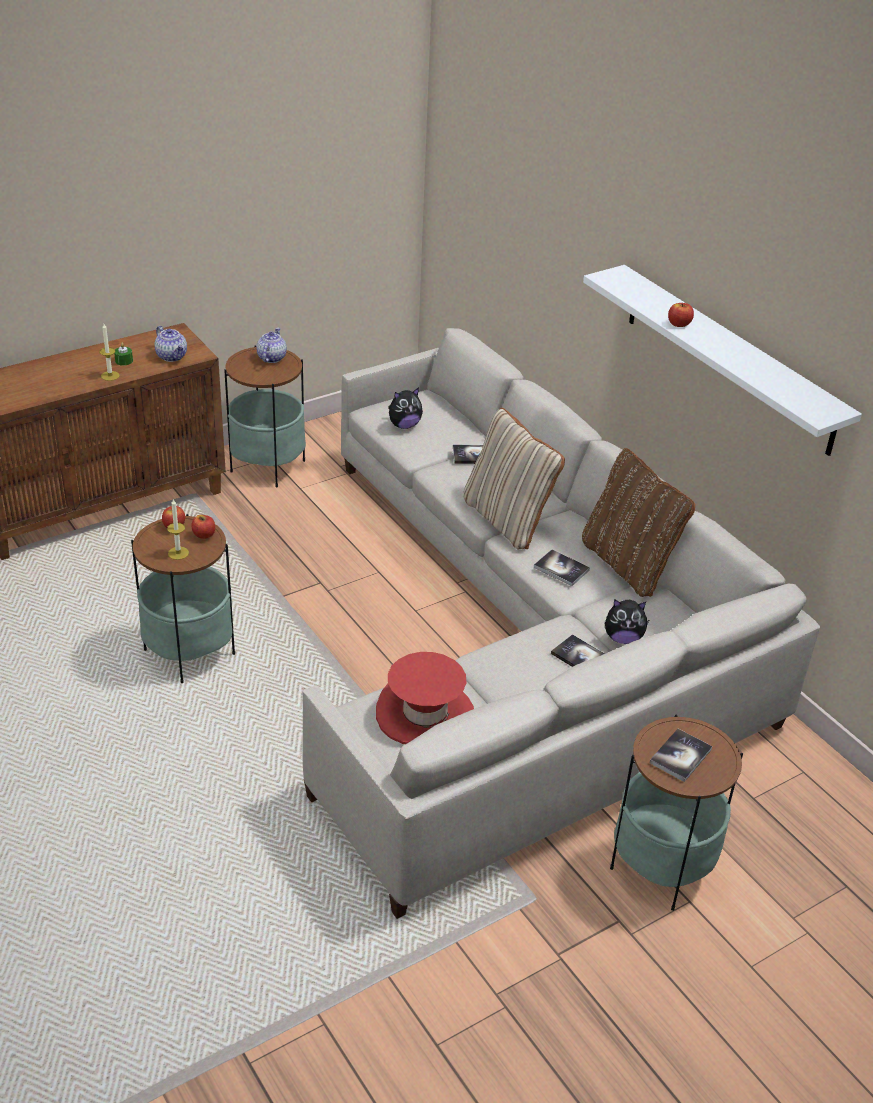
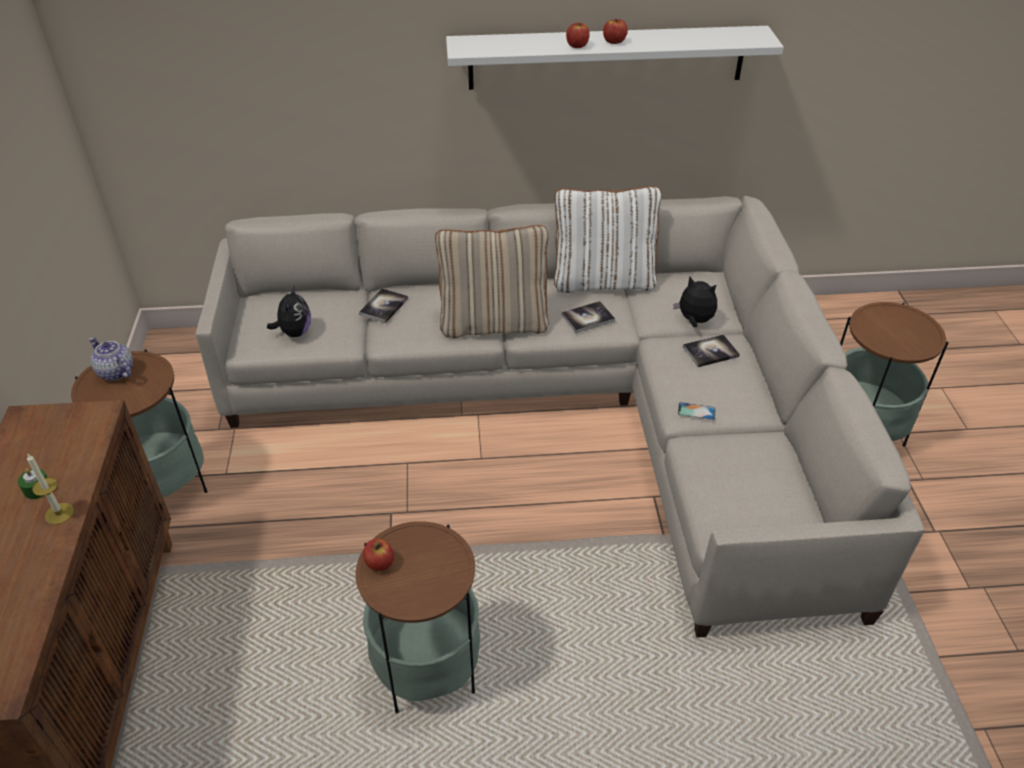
camera: 60 degrees left, 5 degrees up
(172, 356) = (77, 439): teapot -> none
(178, 553) = (434, 575): candle -> none
(204, 535) = (416, 540): apple -> apple (614, 41)
(425, 714) = (744, 476): red hat -> none
(488, 667) = (696, 411): none -> phone
(623, 638) = (694, 321): plush toy -> plush toy turned 90 degrees counterclockwise
(628, 564) = (603, 280): brown pillow -> white pillow
(680, 756) = (898, 333): book -> none

